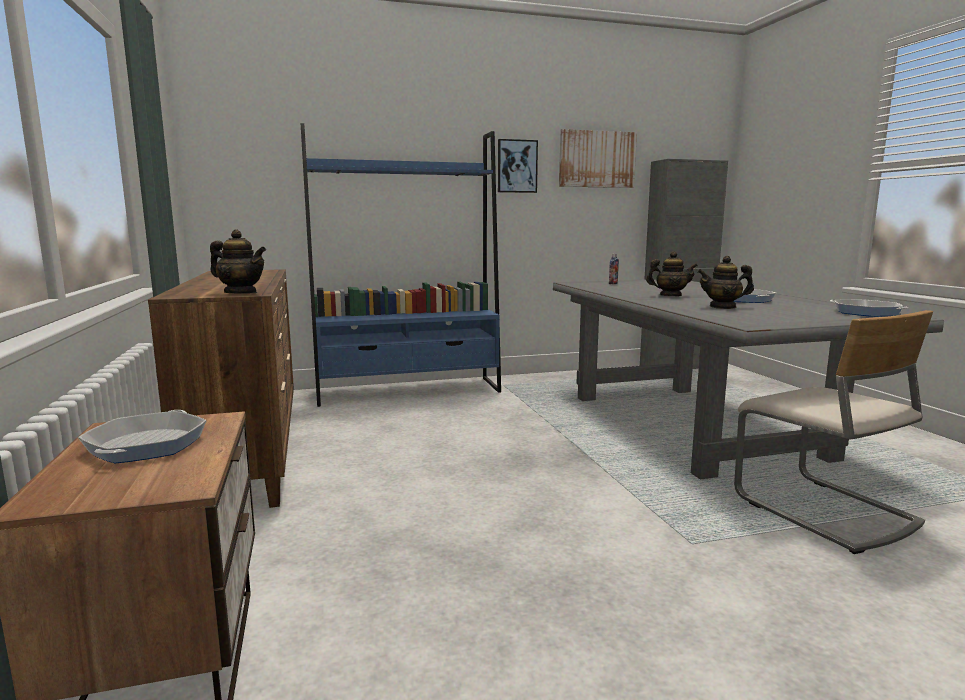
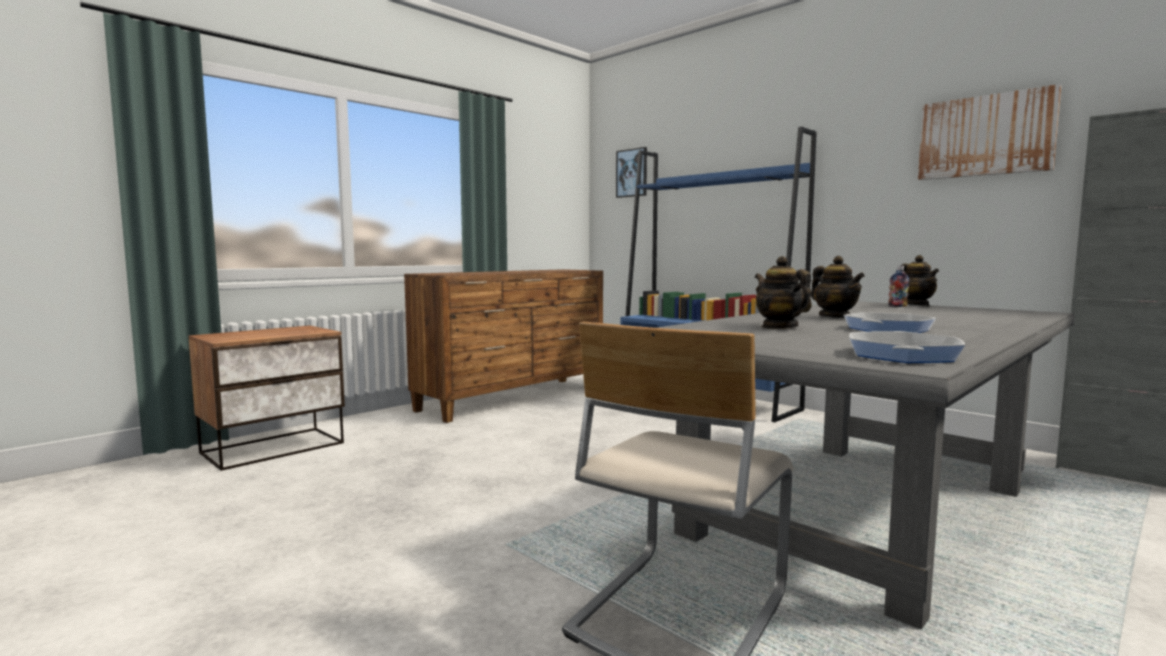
camera: 60 degrees right, 5 degrees down
(146, 445) = (278, 331): frying pan -> none
(241, 293) = (445, 274): teapot -> teapot (916, 305)
(517, 166) = (860, 161): picture -> picture (632, 173)

